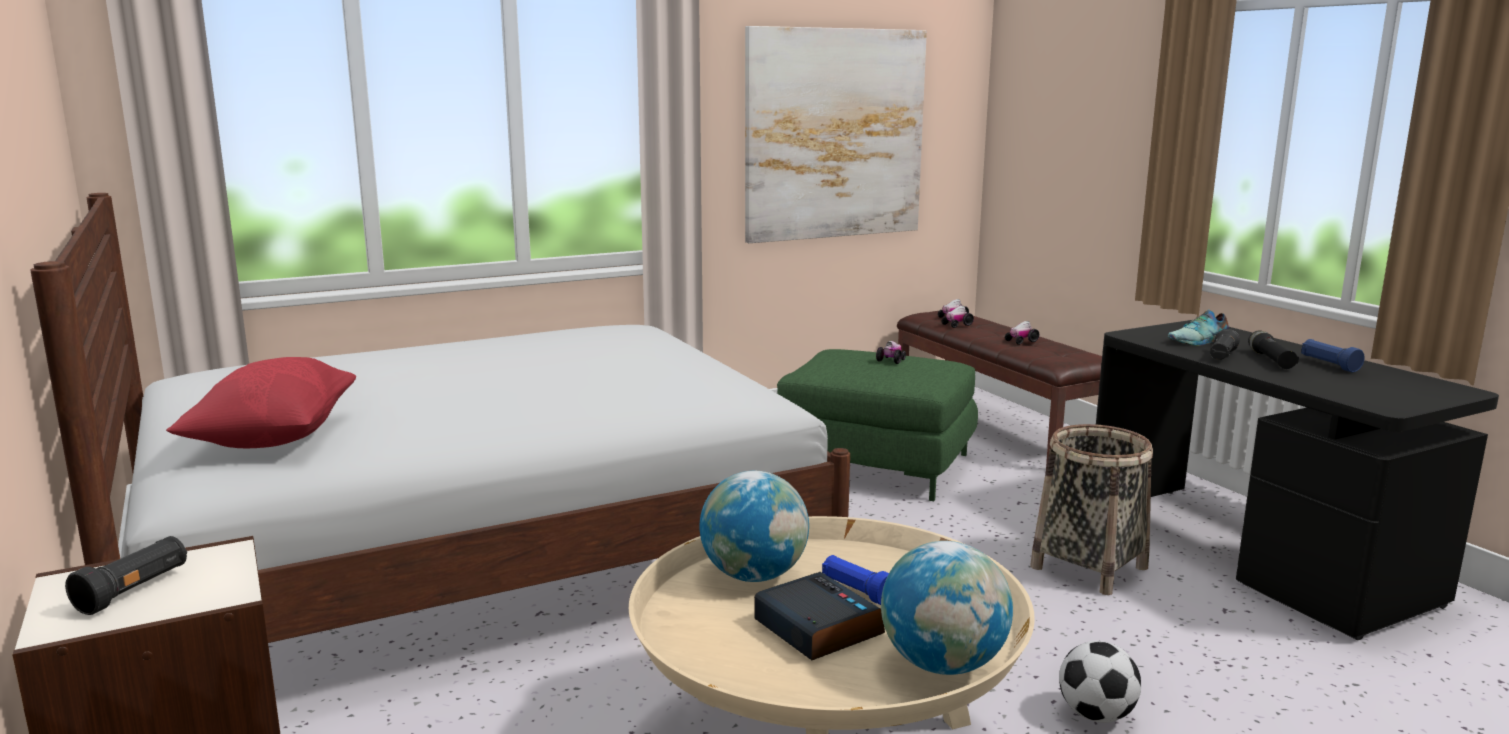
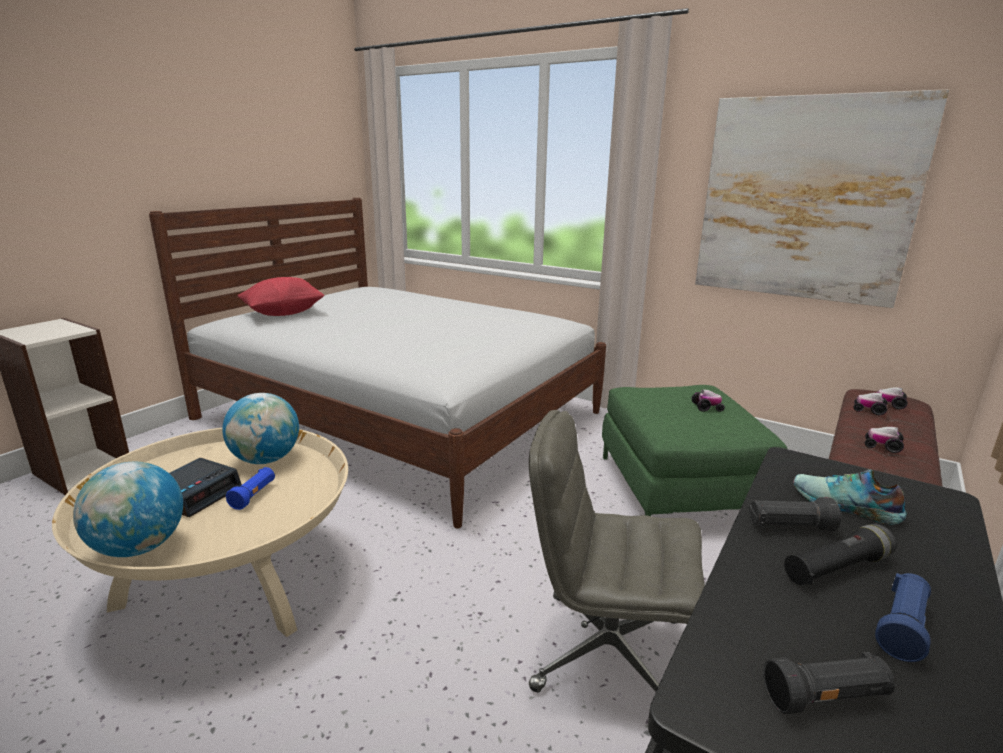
camera: 60 degrees right, 5 degrees up
(134, 591) = (41, 330): black flashlight -> black flashlight (825, 698)
(1088, 567) = (606, 653): basket -> grey office chair
(1095, 715) = (324, 709): football -> none

